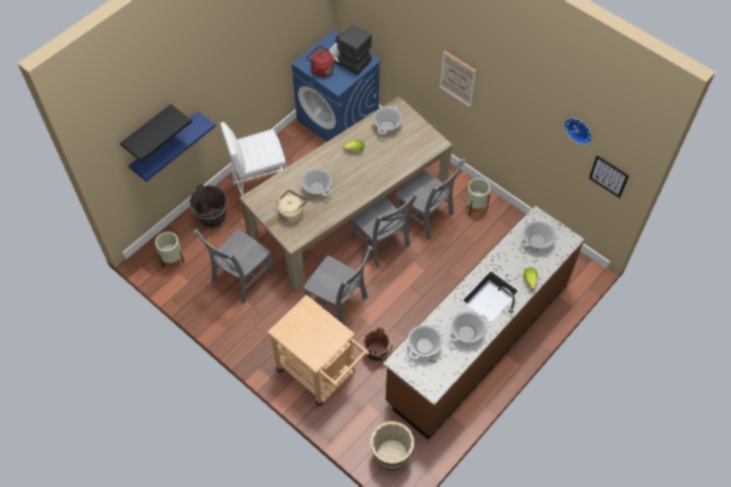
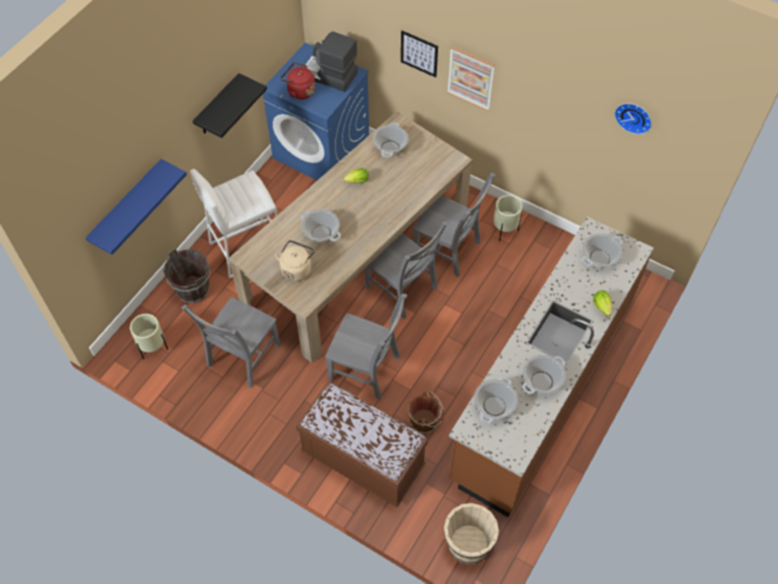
camera: 10 degrees left, 0 degrees up
(148, 131) = (105, 191): black shelf -> black shelf (218, 106)
(321, 375) = (363, 459): beige cart -> brown bench
(608, 176) = (673, 168): picture -> picture (419, 53)

